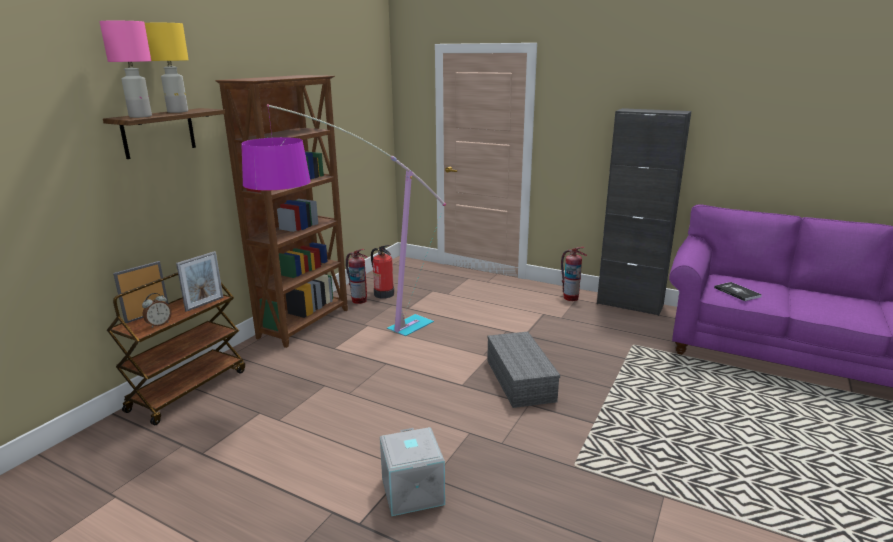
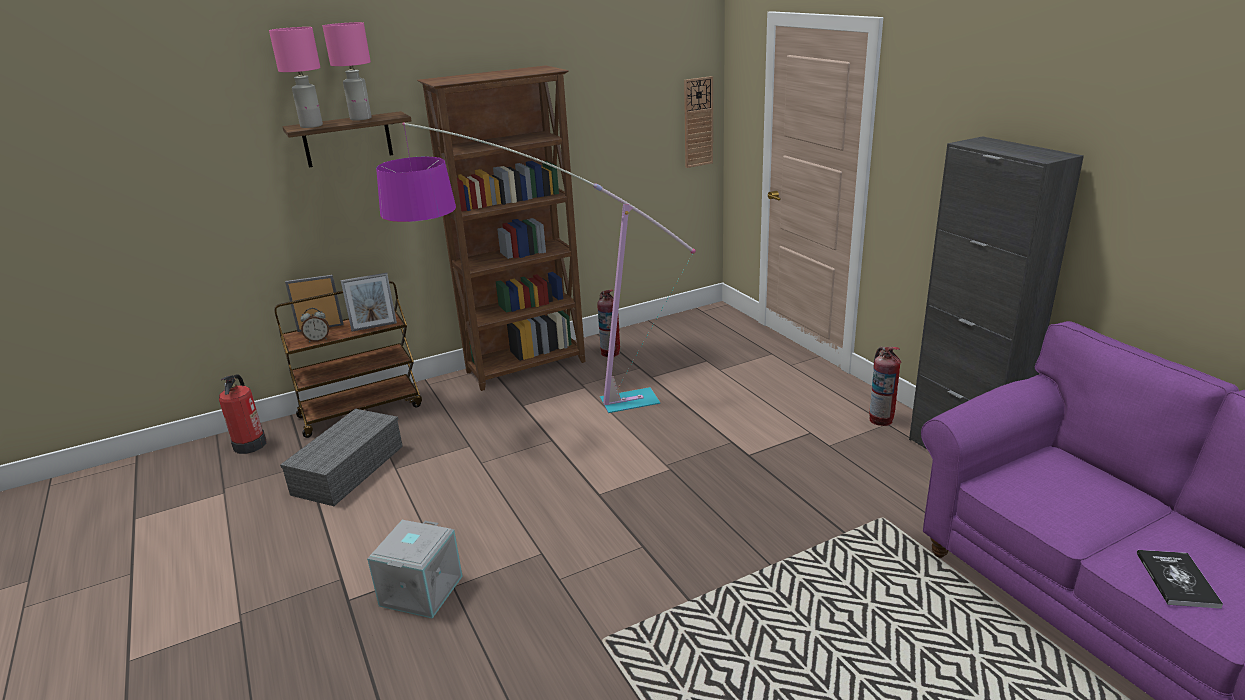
camera: 35 degrees right, 5 degrees up
(178, 112) = (361, 118): yellow table lamp -> pink table lamp
(381, 124) = (698, 122): none -> wall clock
(383, 294) = (645, 351): fire extinguisher -> fire extinguisher (250, 444)
(518, 379) = (669, 511): grey storage box -> grey storage box (348, 468)
(737, 292) = (1033, 489): book -> book (1177, 580)

